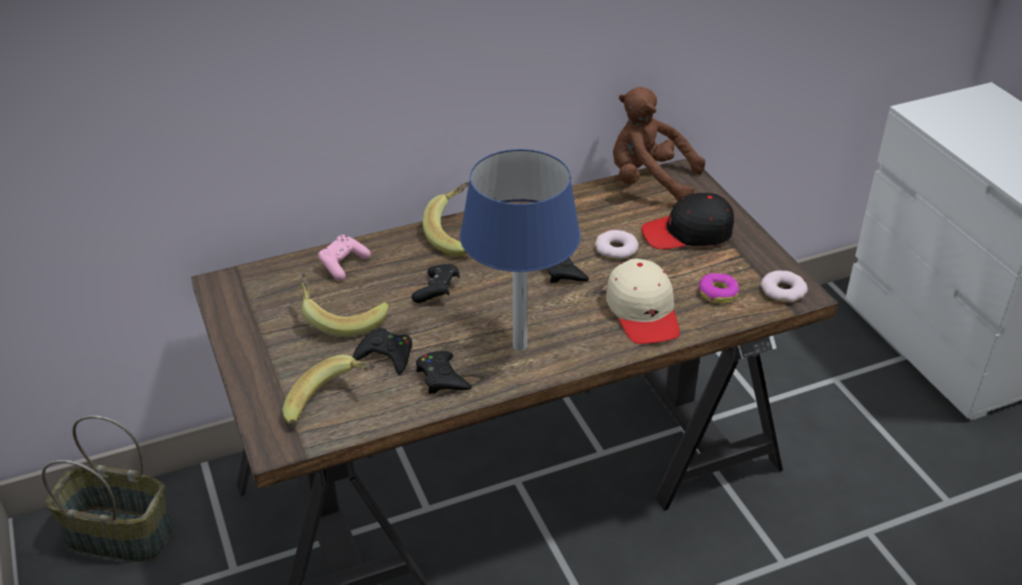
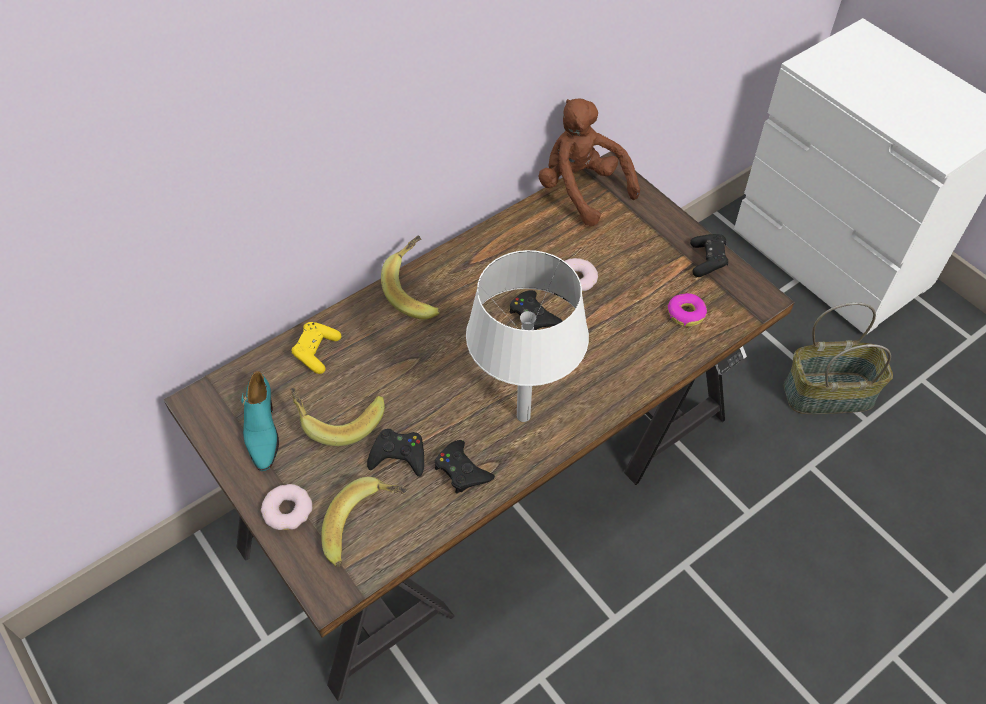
camera: 15 degrees left, 15 degrees up
(121, 534) = (142, 629): basket -> basket (828, 393)
(268, 314) = (262, 430): none -> turquoise shoe
(343, 265) = (316, 352): pink game controller -> yellow game controller
(437, 291) = (422, 366): black game controller -> black game controller (707, 261)
(520, 346) = (523, 415): blue table lamp -> white table lamp
(643, 312) = (625, 350): beige cap -> none
(649, 182) = (581, 190): brown plush toy -> brown plush toy turned 45 degrees clockwise
(688, 233) = (636, 246): black cap -> none
(783, 291) = (743, 298): donut -> donut (288, 510)

